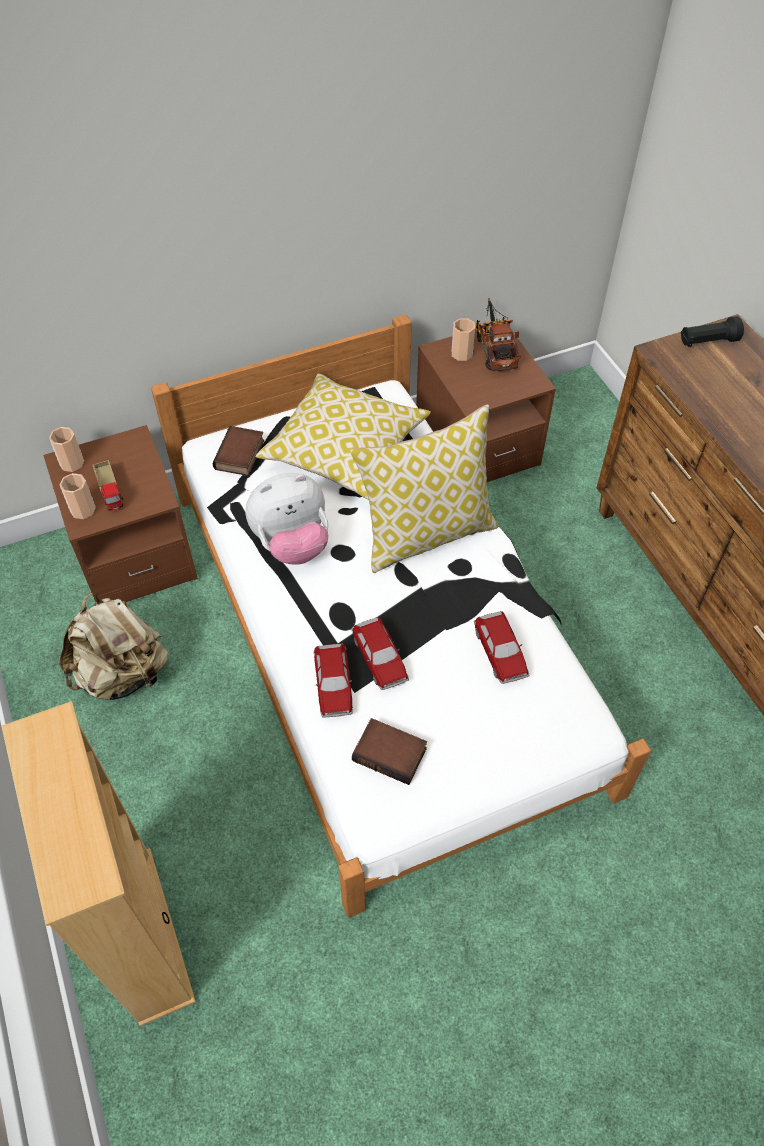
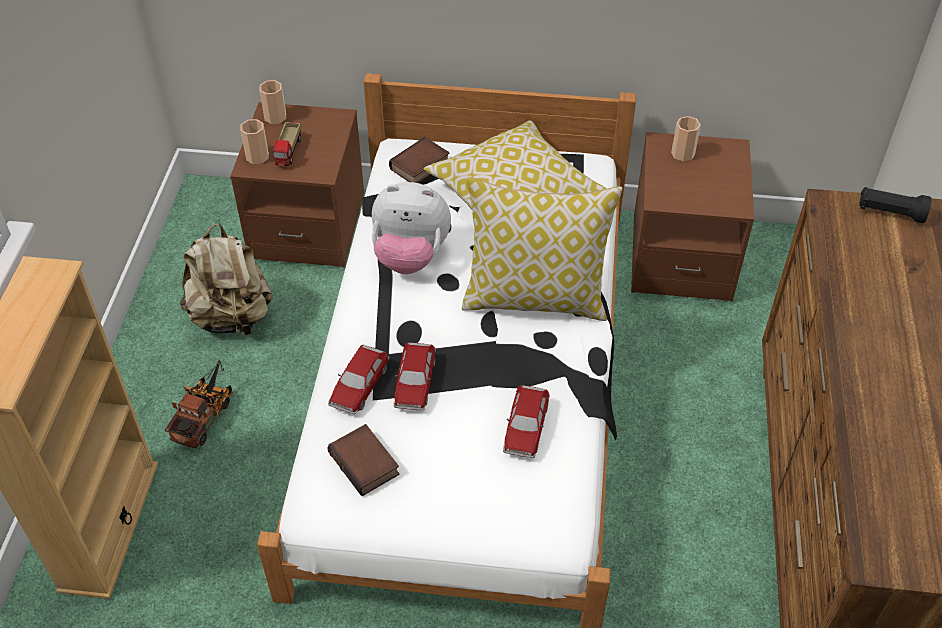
camera: 30 degrees right, 5 degrees down
(495, 348) = (720, 160): toy truck -> toy truck (205, 414)

